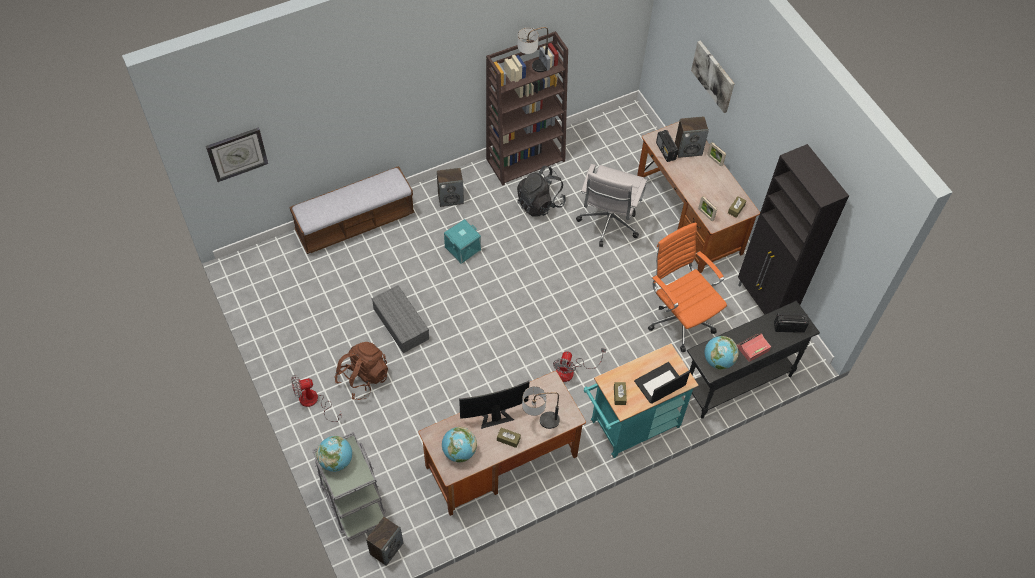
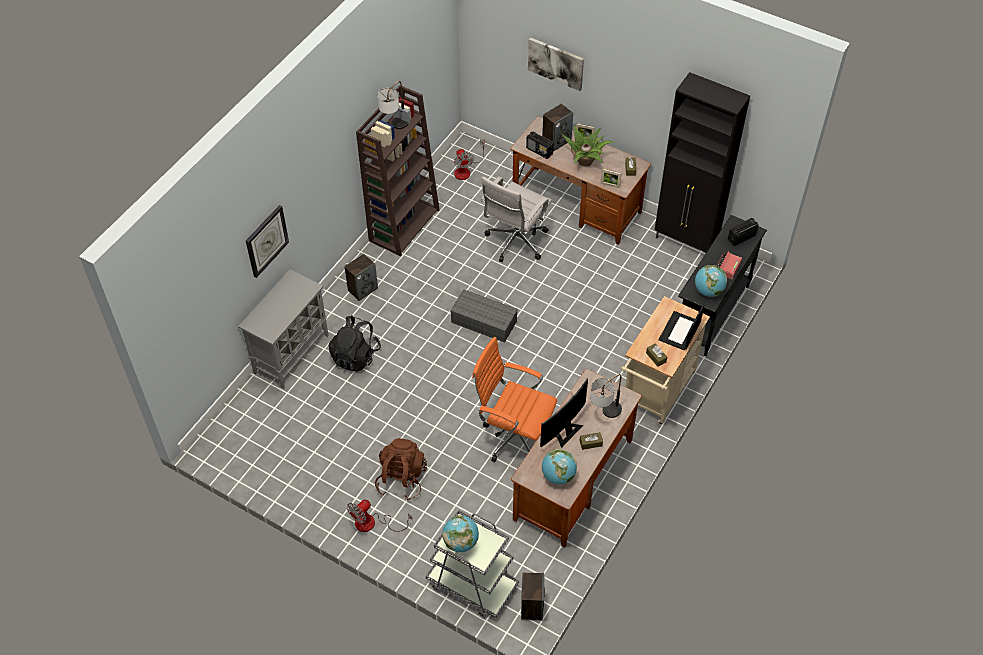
camera: 30 degrees left, 5 degrees down
(237, 154) = (187, 322): wall clock -> wall clock (266, 241)
(355, 223) = (292, 353): bench -> grey cabinet
(402, 324) = (401, 416): grey storage box -> grey storage box (485, 321)
(462, 248) = (405, 325): turquoise storage box -> none
(540, 203) = (444, 254): black backpack -> black backpack (355, 356)
(571, 371) = (574, 376): fan -> fan (466, 170)
(608, 224) = (515, 243): white office chair -> white office chair turned 45 degrees clockwise
(630, 427) = (655, 394): turquoise cart -> beige cart
(679, 319) = (629, 288): orange office chair -> orange office chair (513, 436)
(700, 182) = (585, 162): none -> potted plant

